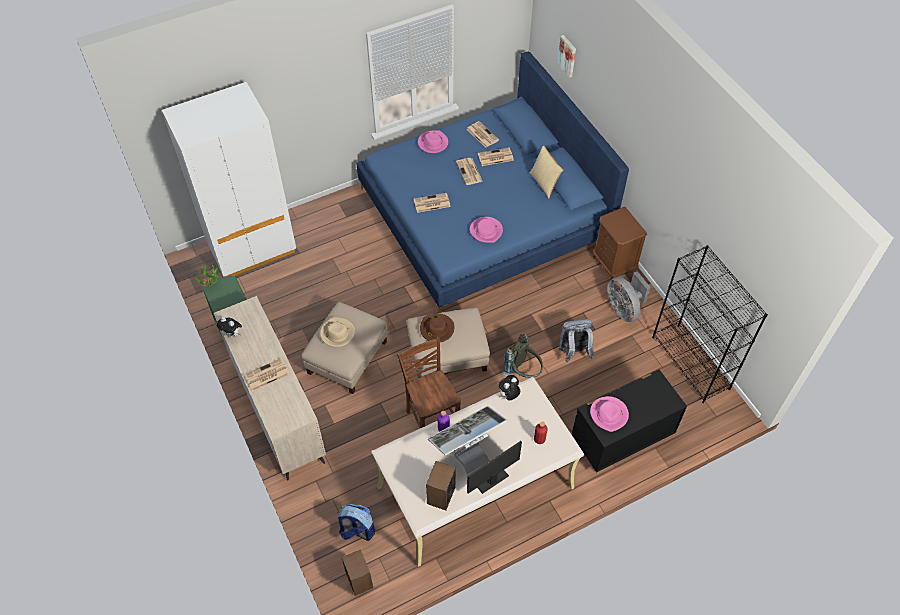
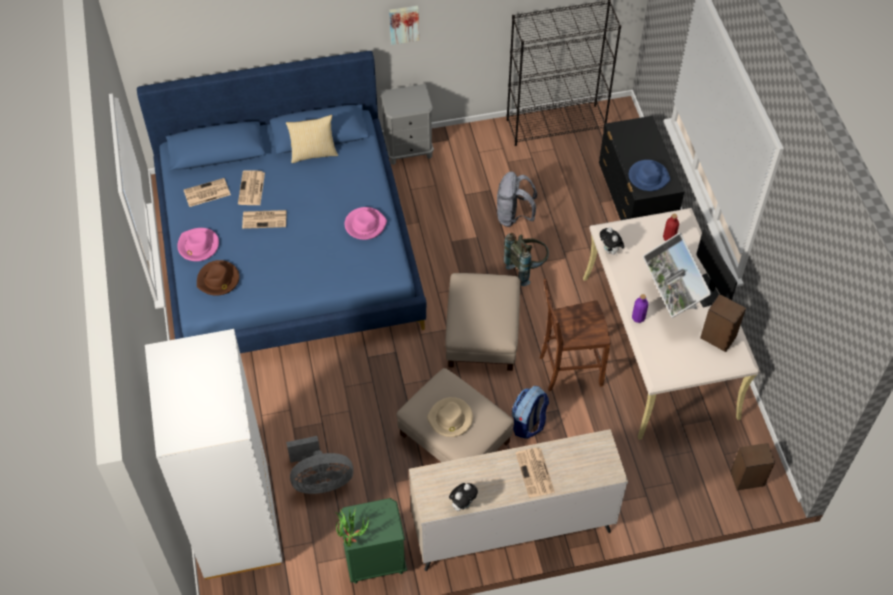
camera: 75 degrees left, 0 degrees up
(357, 530) = (688, 470): backpack -> backpack (528, 423)
(431, 203) = (299, 269): newspaper -> none
(436, 329) = (475, 315): brown hat -> brown hat (218, 280)
(567, 56) = (207, 34): picture -> picture (404, 23)
(609, 414) = (648, 177): pink hat -> blue hat
(613, 264) = (408, 149): brown nightstand -> grey nightstand
(624, 309) = (471, 158): grey fan -> grey fan (320, 481)

